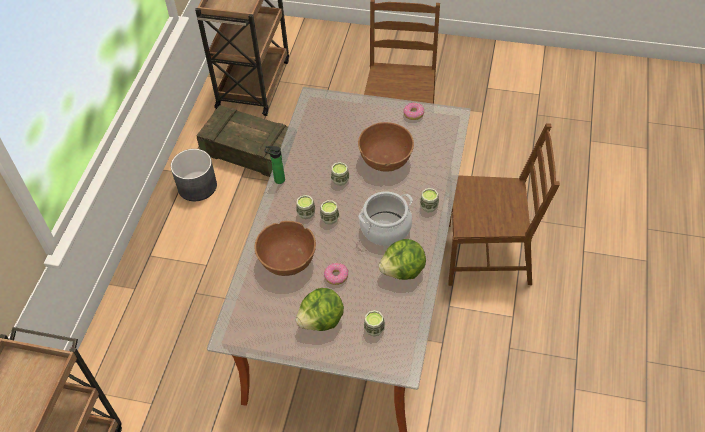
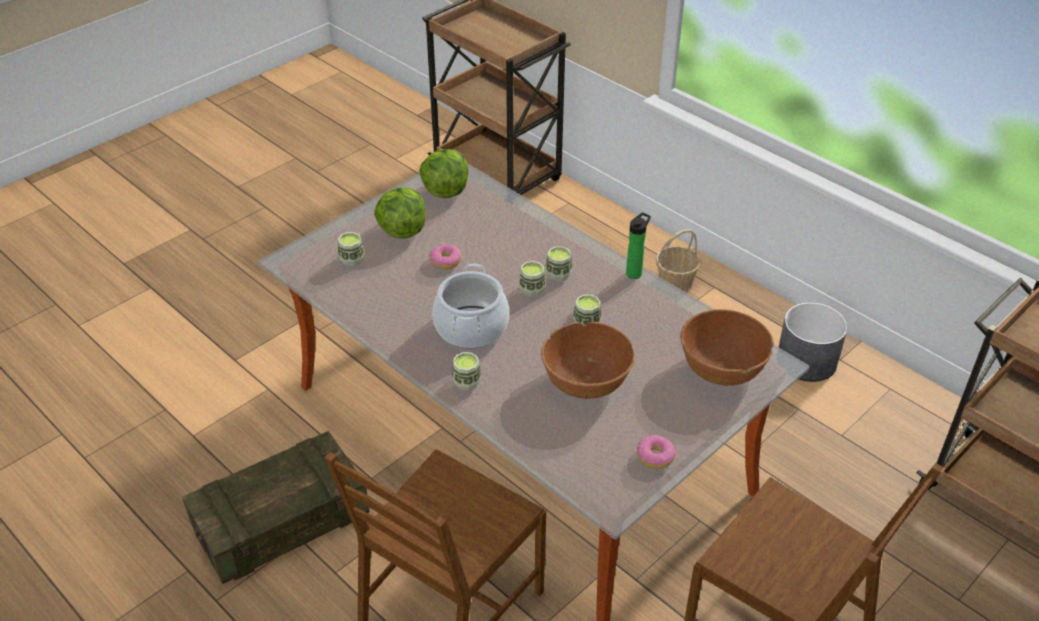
camera: 120 degrees right, 10 degrees down
(156, 277) = (676, 282): none -> basket
(250, 152) = (844, 436): crate -> crate (282, 523)
(287, 261) = (503, 236): brown bowl -> brown bowl (722, 368)
(403, 271) = (397, 313): lettuce -> lettuce (445, 190)

